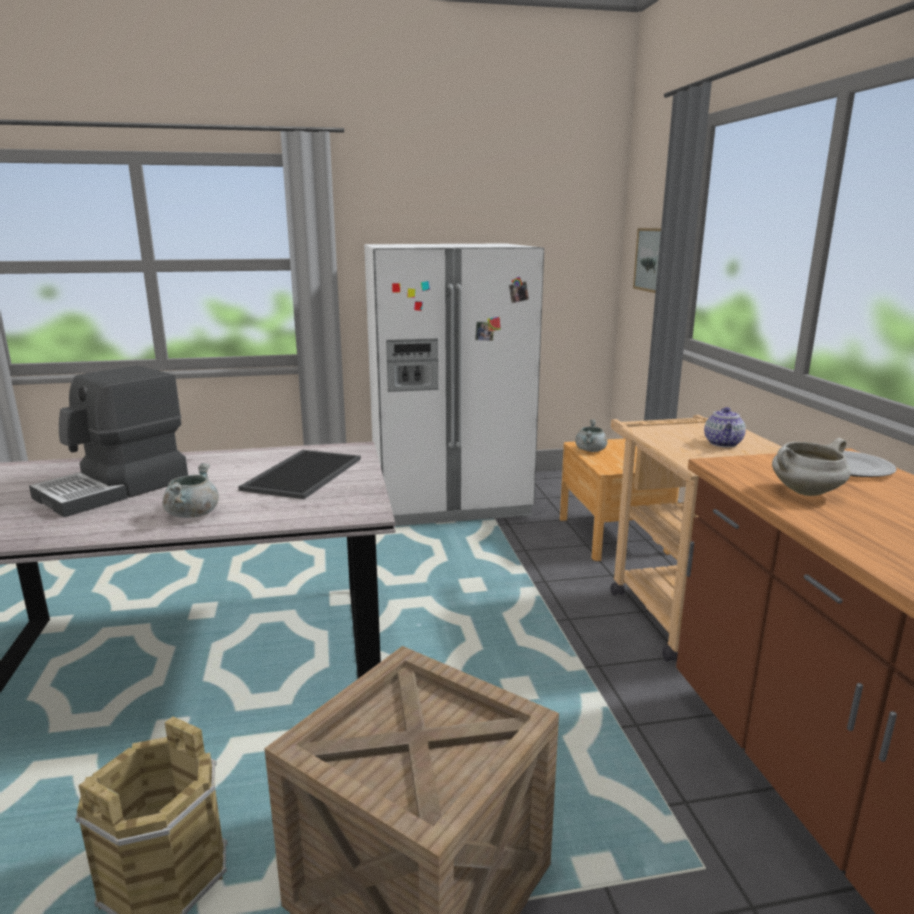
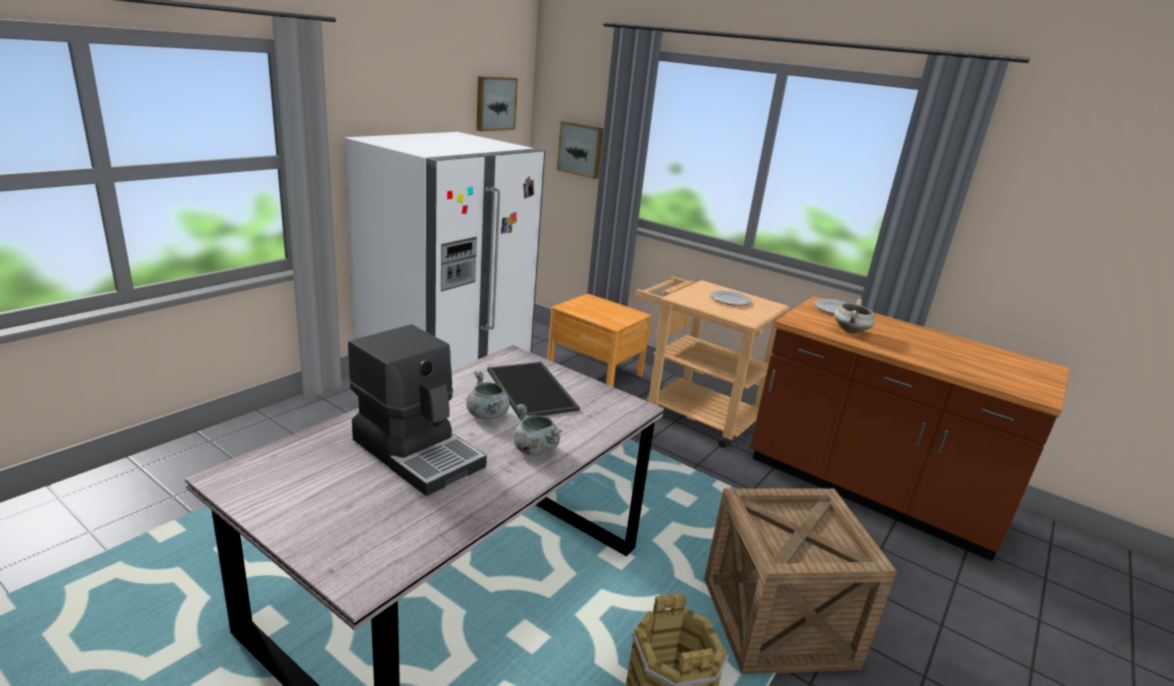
camera: 45 degrees left, 5 degrees up
(116, 489) = (418, 452): coffee machine -> coffee machine turned 45 degrees counterclockwise
(563, 213) = (495, 103): none -> picture
(591, 450) = (580, 311): grey cooking pot -> grey cooking pot (488, 415)
(723, 444) = (730, 300): teapot -> plate

